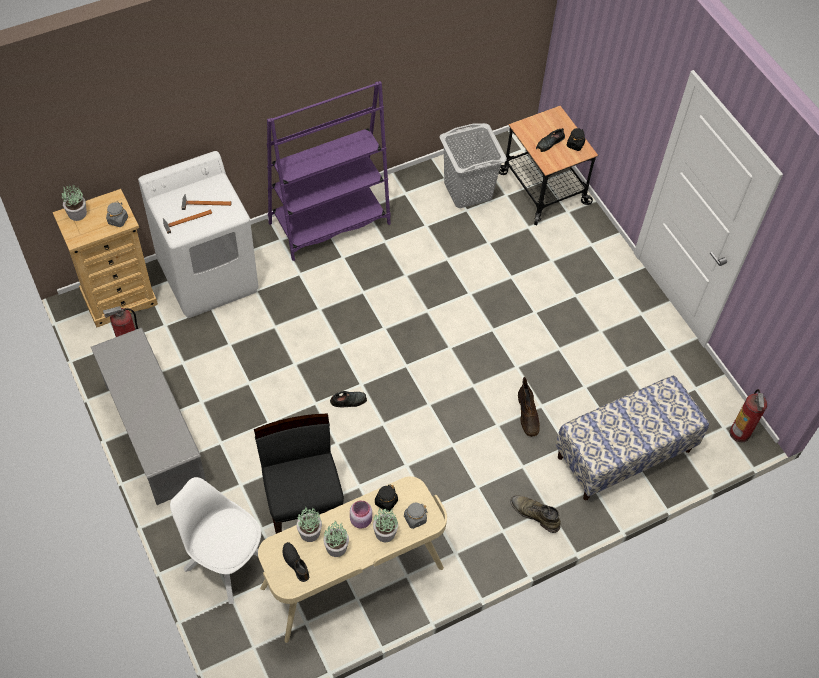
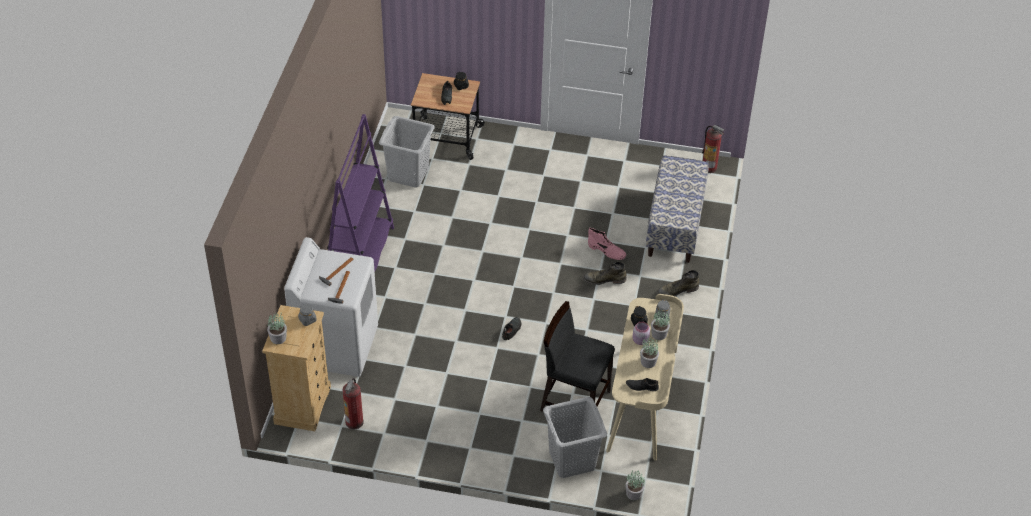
camera: 50 degrees left, 10 degrees down
(155, 434) = (438, 445): grey shoe rack -> none
(225, 561) = (571, 459): white chair -> grey laundry basket
(310, 533) = (627, 368): potted plant -> potted plant (634, 494)
(487, 437) = (604, 279): none -> green boot
(528, 415) = (607, 251): brown boot -> pink boot

